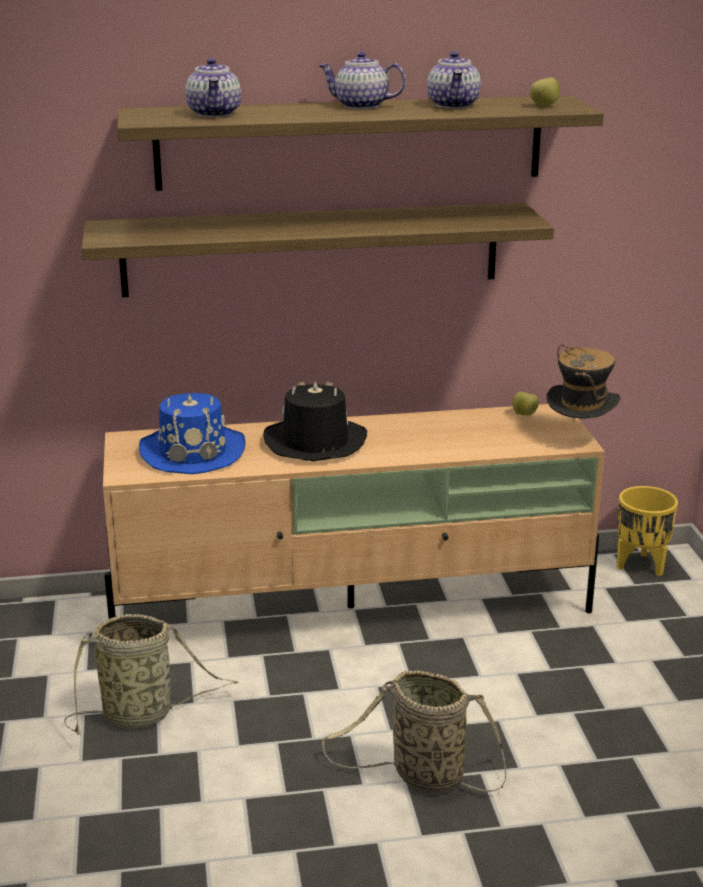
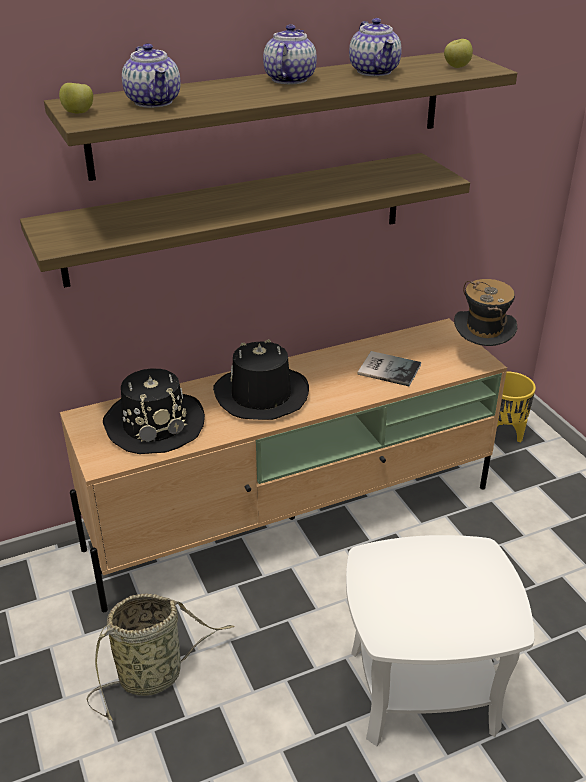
camera: 15 degrees left, 10 degrees up
(193, 451) = (154, 423): blue hat -> black hat
(360, 106) = (289, 79): teapot -> teapot turned 105 degrees clockwise
(422, 776) = (422, 689): basket -> white side table
(466, 437) = (388, 368): none -> book
(524, 415) = (423, 336): apple -> apple (78, 113)

